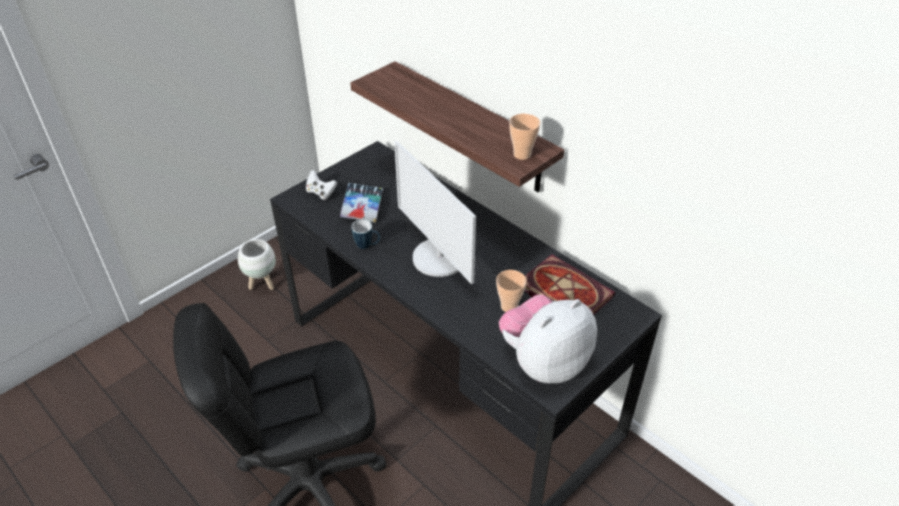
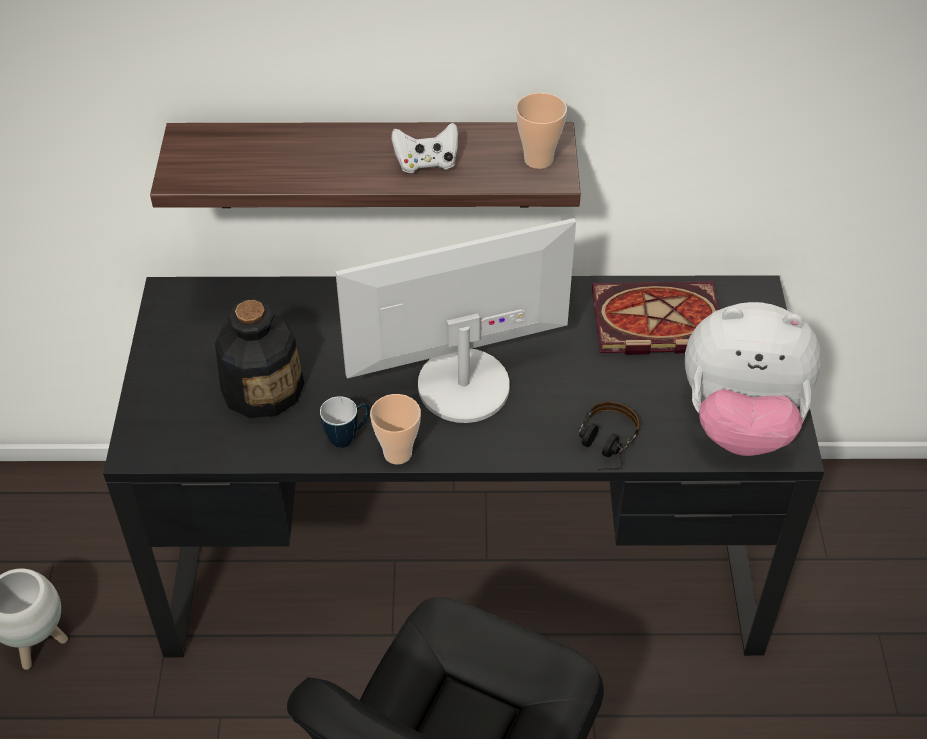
camera: 45 degrees left, 5 degrees up
(321, 193) = (173, 410): white game controller -> white game controller (426, 163)
(362, 206) = (263, 388): book -> bottle
(439, 258) = (462, 385): monitor -> monitor turned 150 degrees clockwise
(463, 325) = (603, 448): none -> headphones
(509, 306) = (621, 385): cup -> cup (397, 453)
(543, 362) = (740, 422): plush toy -> plush toy turned 90 degrees counterclockwise

